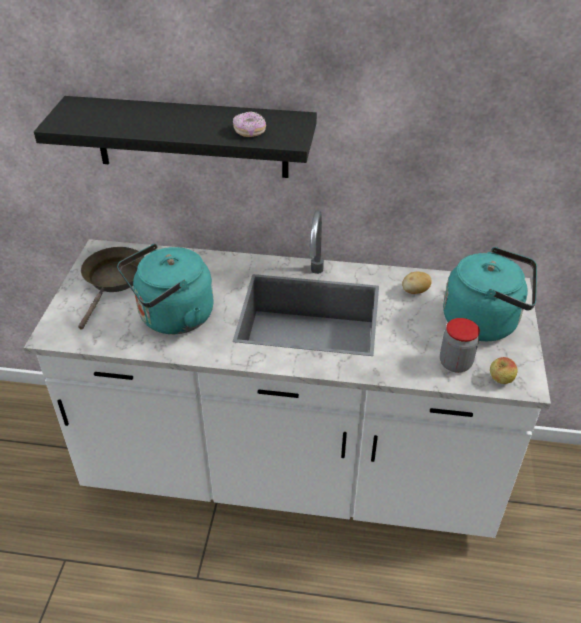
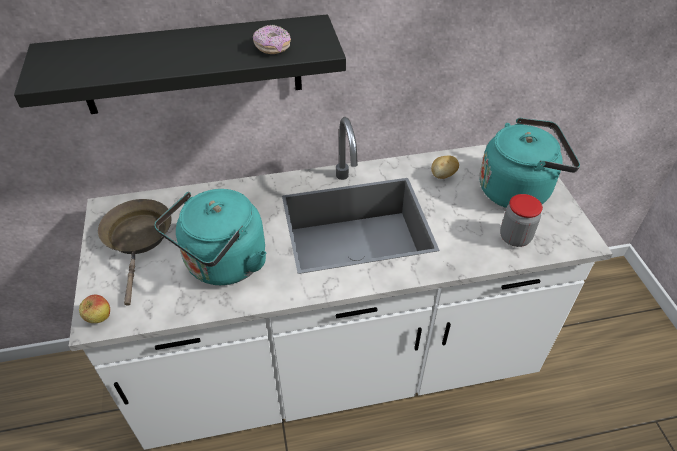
camera: 20 degrees left, 5 degrees up
(500, 380) = (561, 243): apple -> apple (99, 318)

